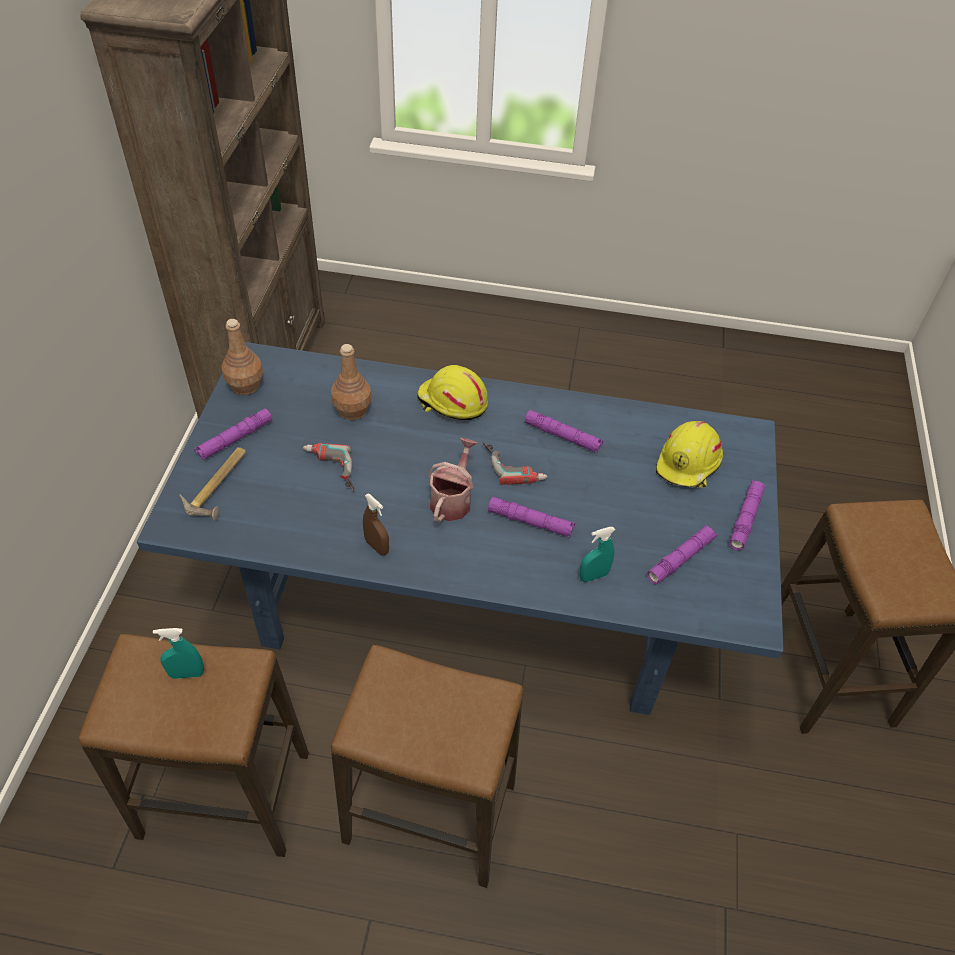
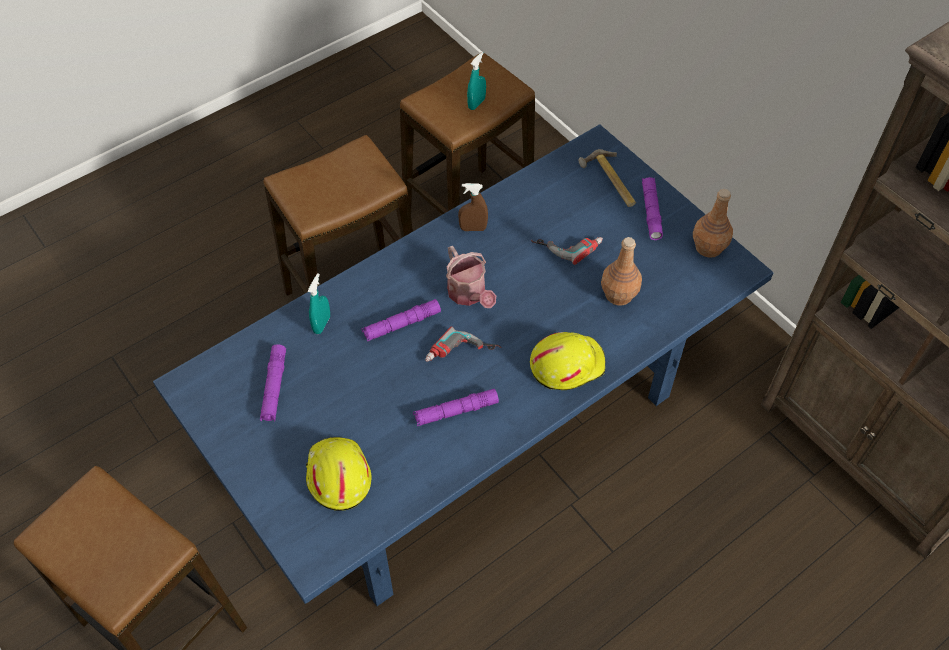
camera: 135 degrees right, 5 degrees up
(745, 518) = (252, 464): purple flashlight -> none

